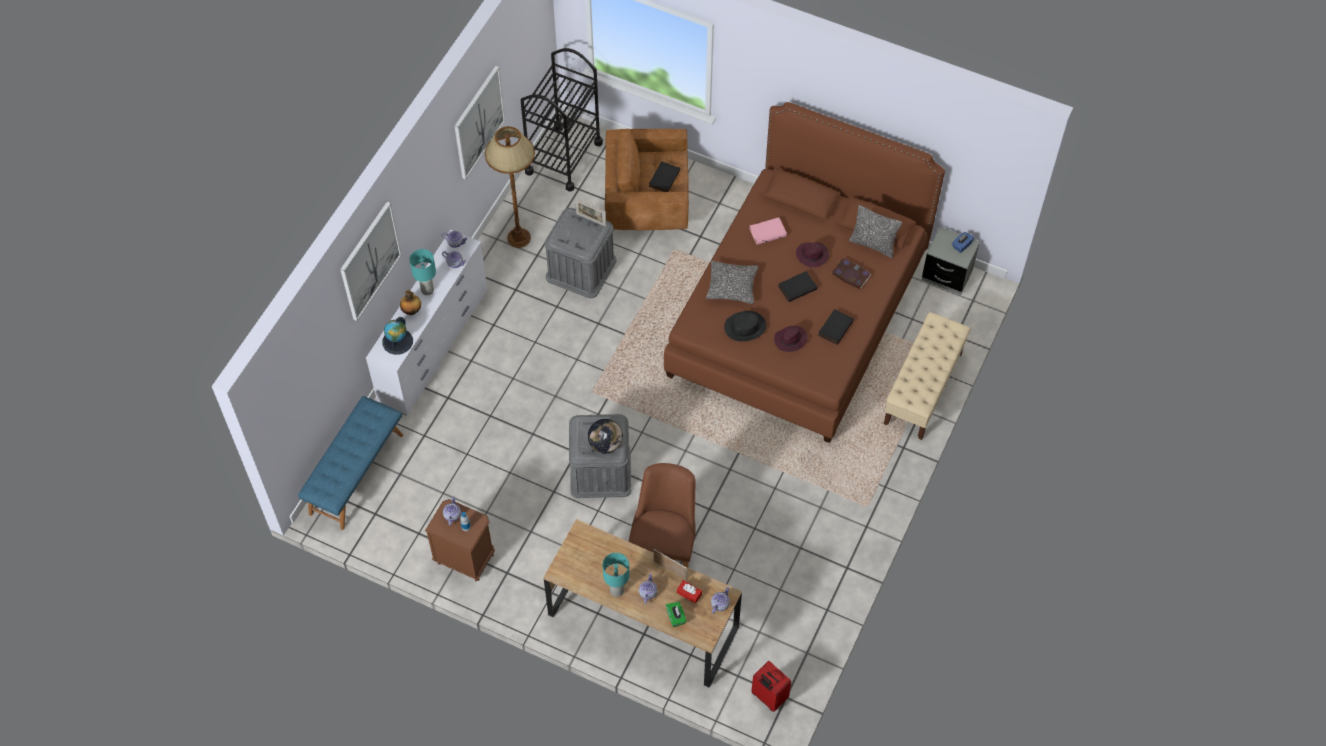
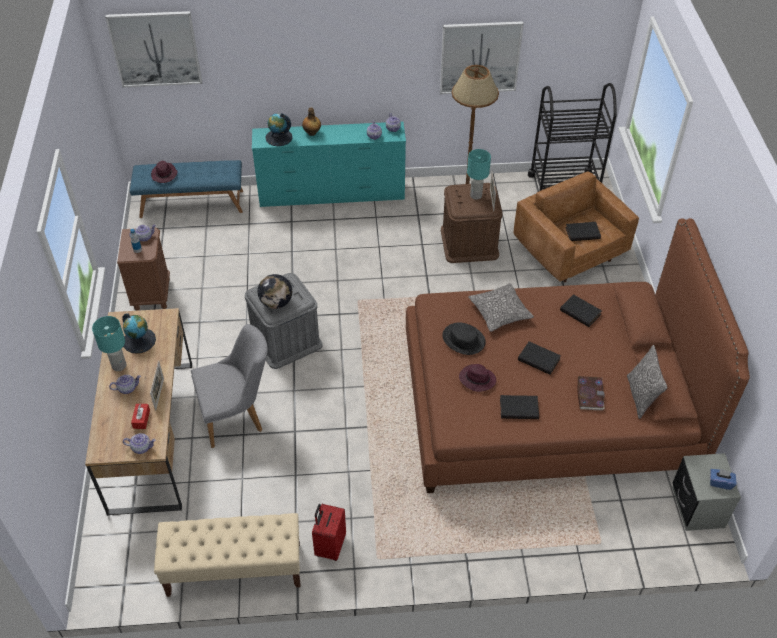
camera: 60 degrees right, 10 degrees down
(370, 261) = (285, 44): picture -> picture (155, 49)
(427, 290) = (337, 133): turquoise table lamp -> turquoise table lamp (476, 196)
(434, 345) = (332, 194): white dresser -> turquoise dresser
(581, 269) = (469, 242): grey storage box -> brown storage box
(596, 564) = (139, 340): none -> globe
(665, 546) = (237, 416): brown chair -> grey chair
(676, 617) = (111, 420): green tissue box -> none
(767, 231) = (581, 312): pink book -> black book
(768, 697) = (118, 569): red suitcase -> red suitcase (329, 546)
(813, 255) = (585, 355): purple hat -> purple hat (164, 175)
(923, 389) = (547, 547): beige bench -> beige bench (234, 569)

